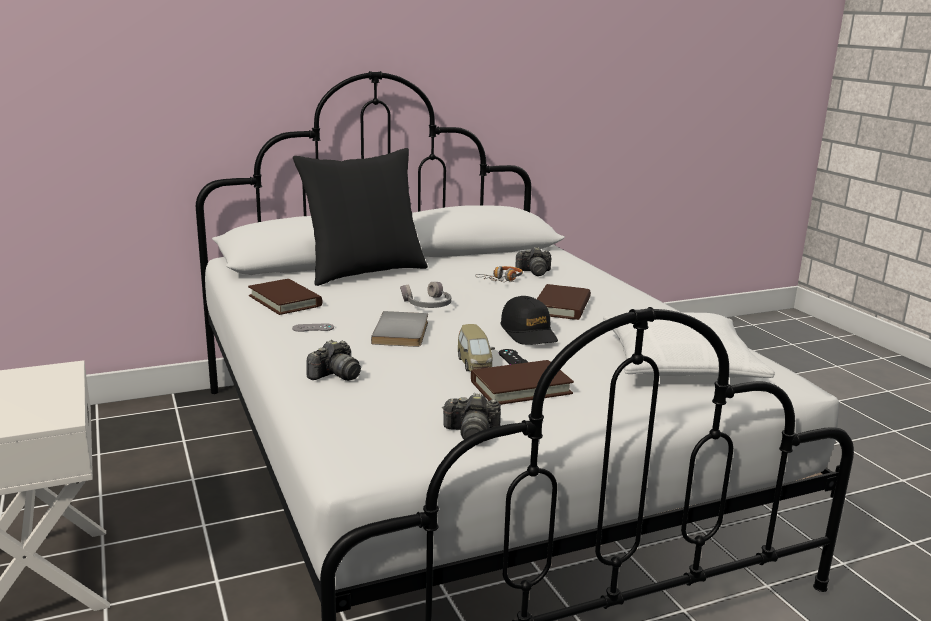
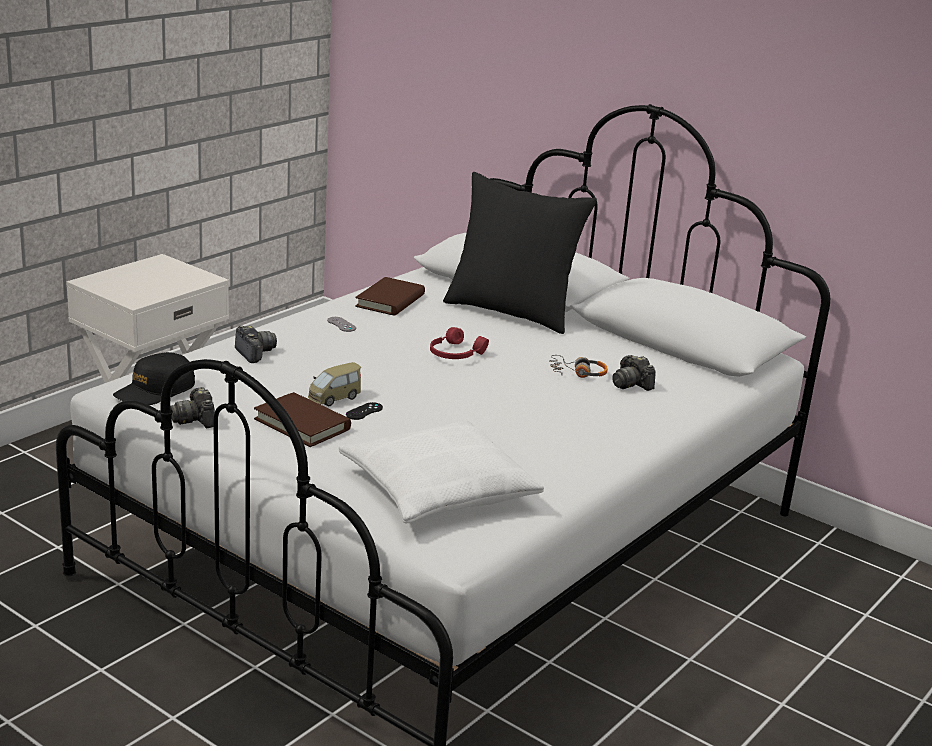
camera: 60 degrees right, 5 degrees up
(335, 375) = (254, 353): camera -> camera turned 135 degrees counterclockwise
(403, 332) = (373, 358): grey book -> none
(427, 305) = (455, 354): grey headphones -> red headphones
(529, 333) = (437, 409): black cap -> black cap (155, 391)
(562, 306) = (535, 413): brown book -> none

